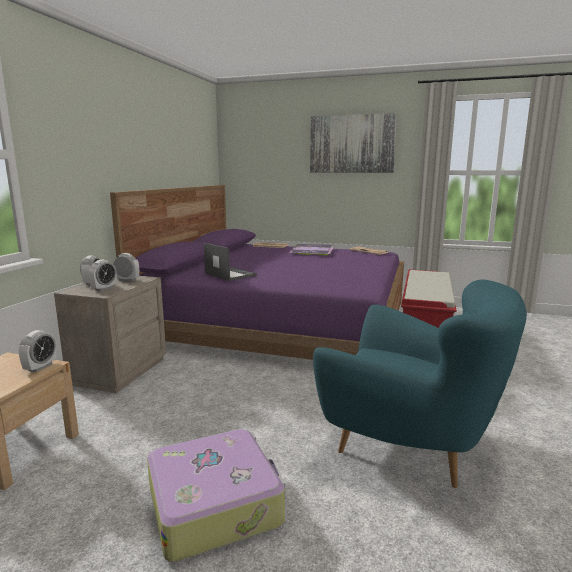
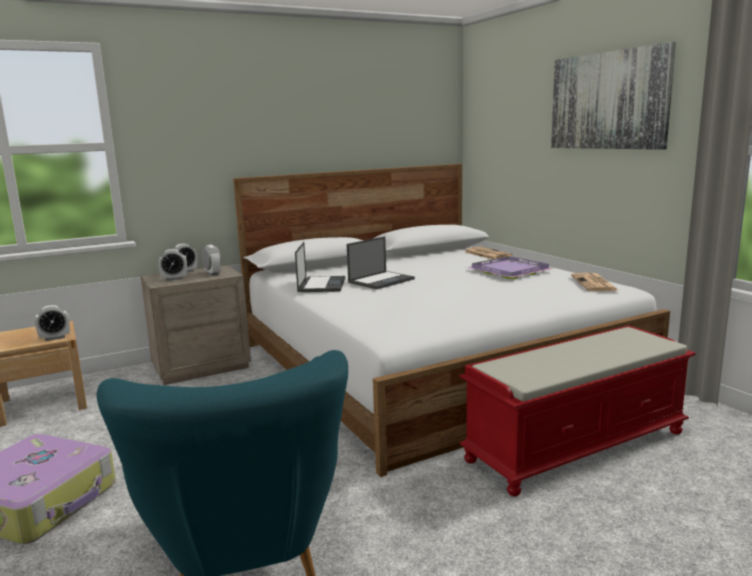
camera: 45 degrees right, 0 degrees up
(263, 266) = (381, 280): none -> laptop
(281, 322) = (432, 363): purple bed -> white bed

